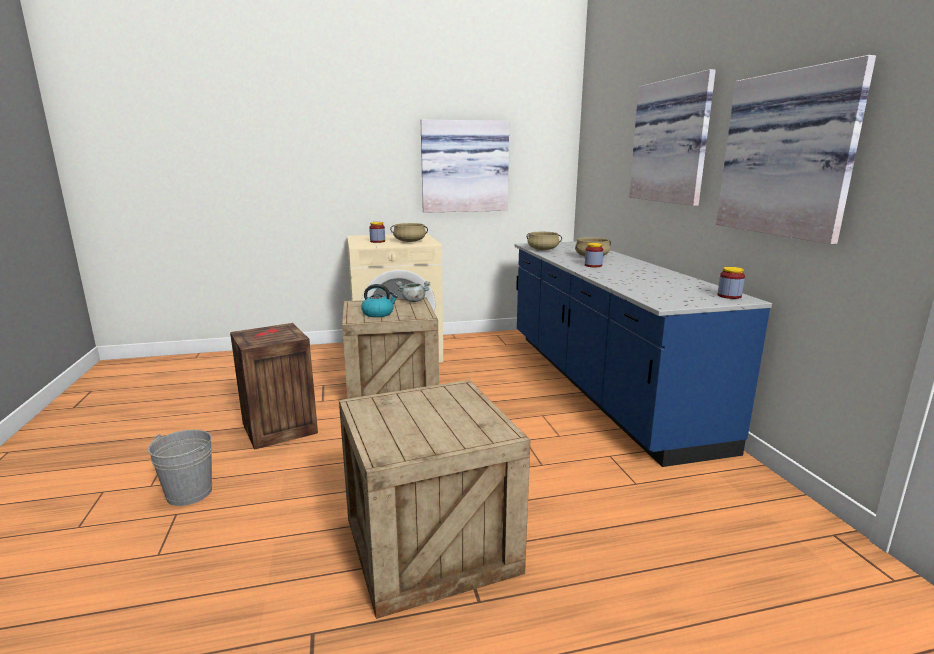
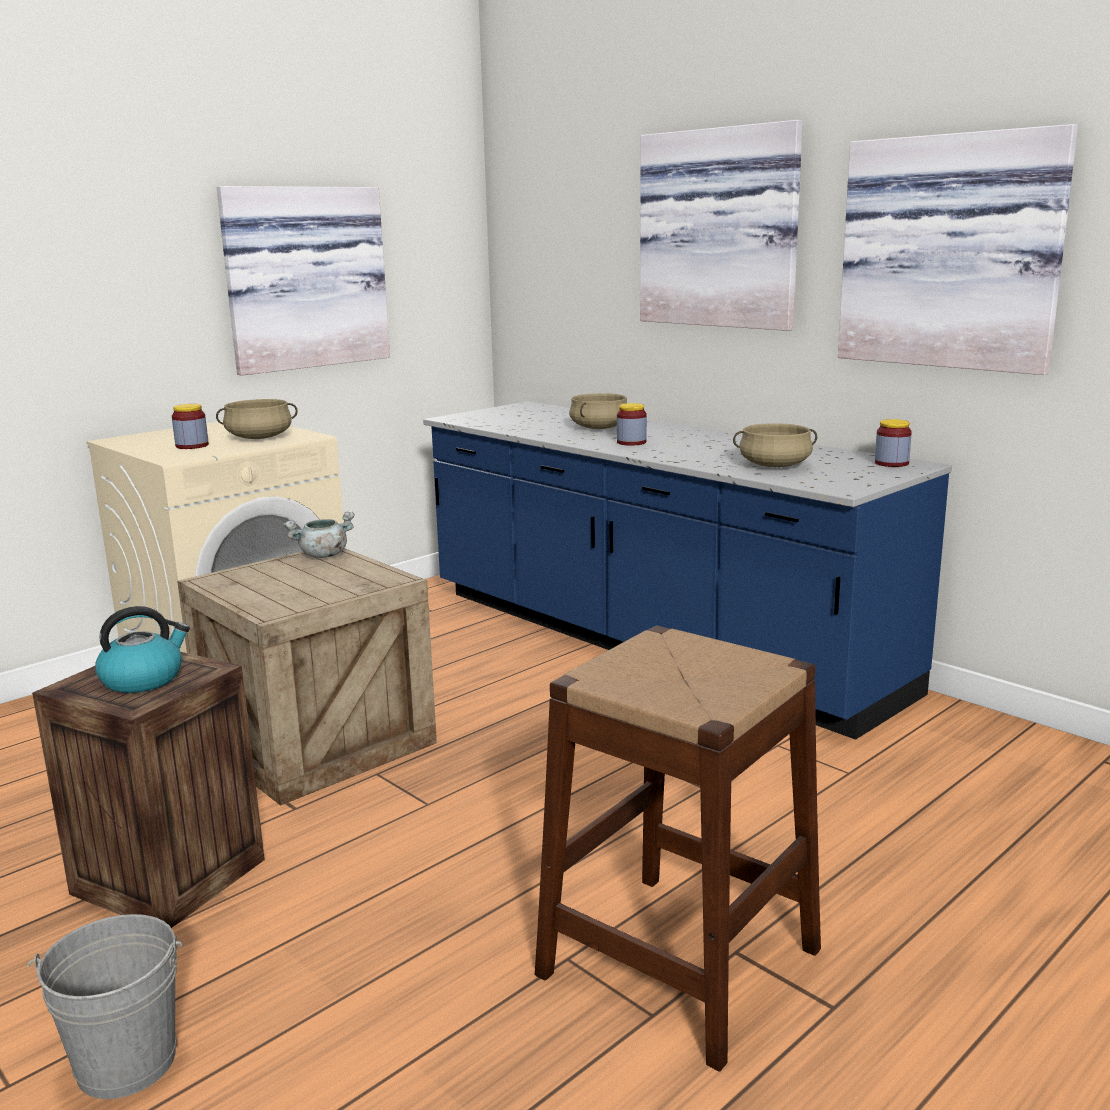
camera: 30 degrees left, 0 degrees up
(378, 313) = (297, 591): kettle -> kettle (143, 679)
(430, 544) = (679, 961): crate -> brown stool
(543, 249) = (496, 424): beige cooking pot -> beige cooking pot (775, 465)

